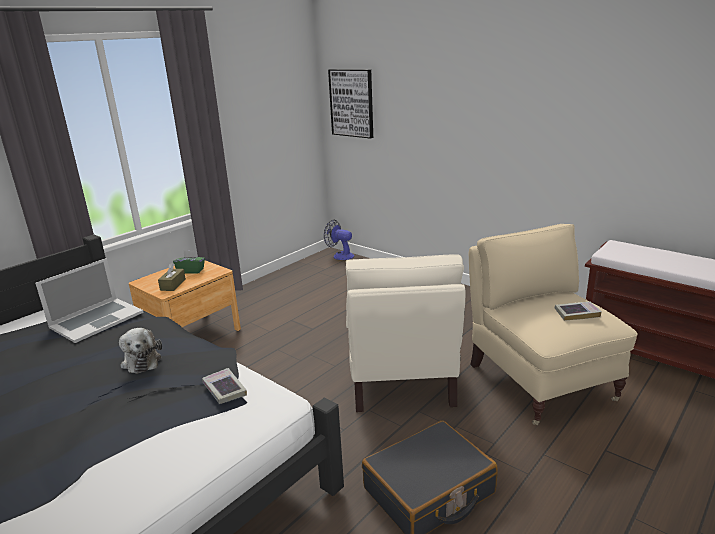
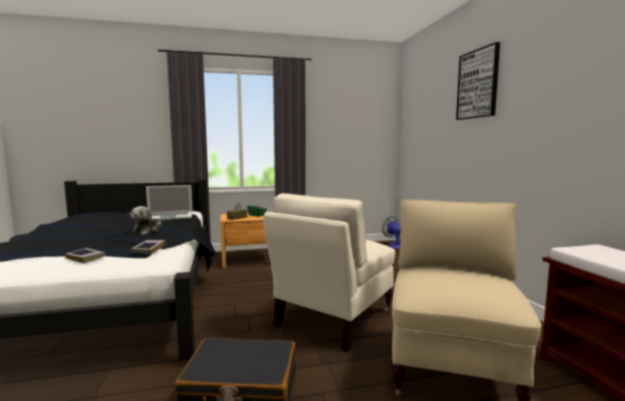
camera: 35 degrees right, 15 degrees down
(352, 103) = (412, 128): picture -> picture (478, 84)
(577, 313) = (470, 285): book -> book (85, 258)

